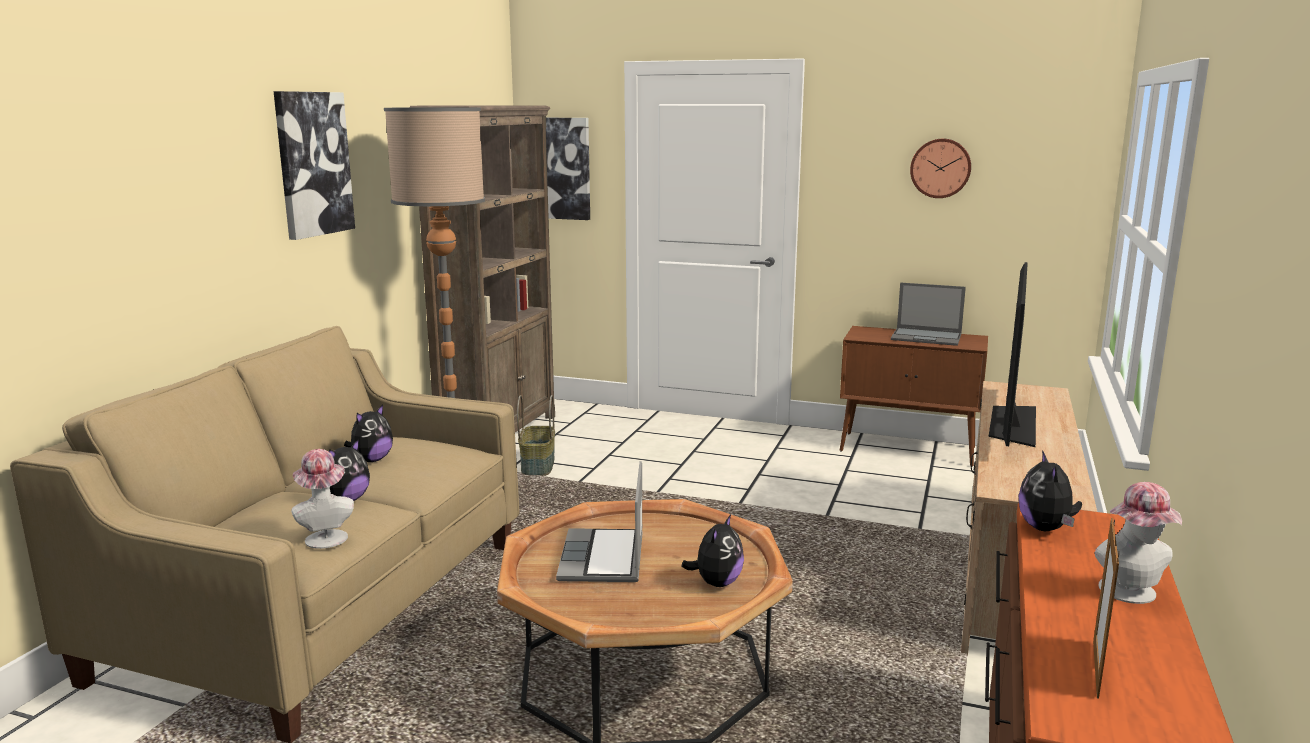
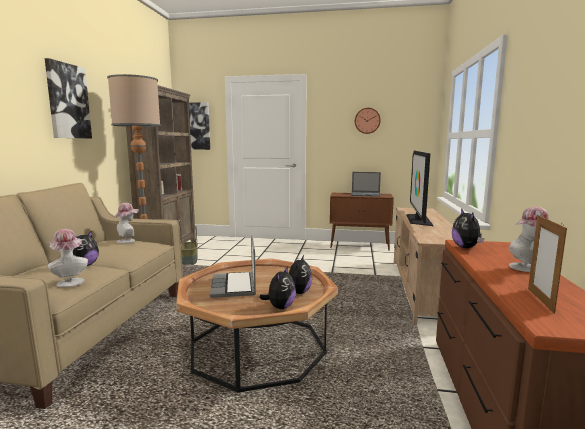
camera: 10 degrees left, 5 degrees down
(371, 460) = (100, 248): plush toy -> plush toy (280, 307)
(420, 443) = (128, 240): none -> hat

